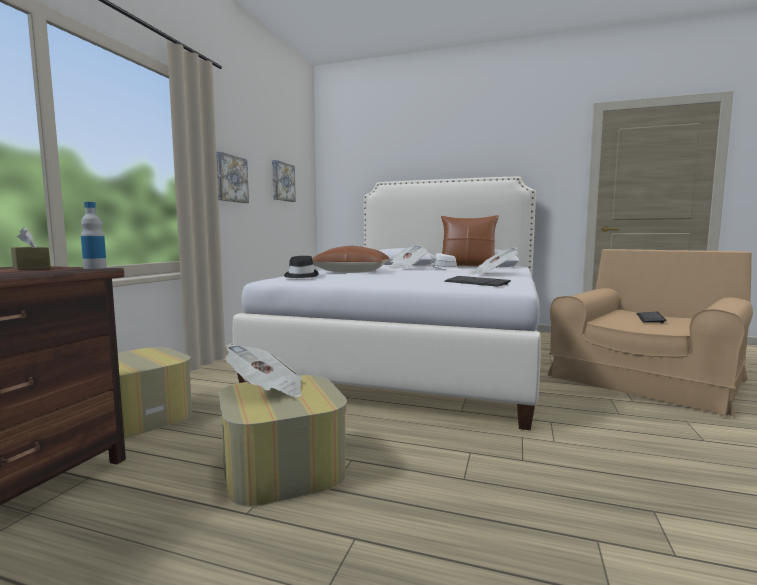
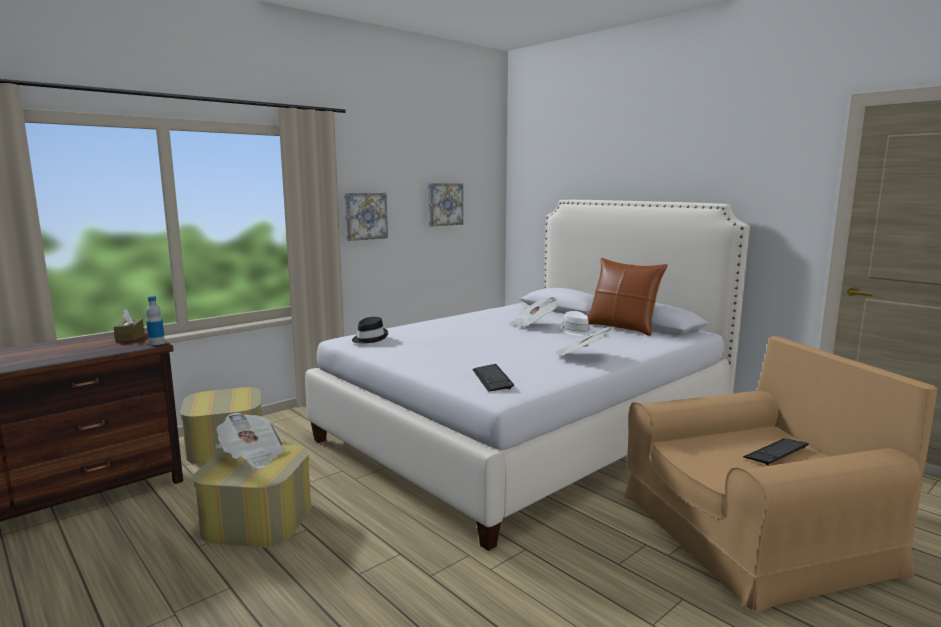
camera: 30 degrees right, 5 degrees up
(352, 272) = (449, 330): brown pillow -> none

